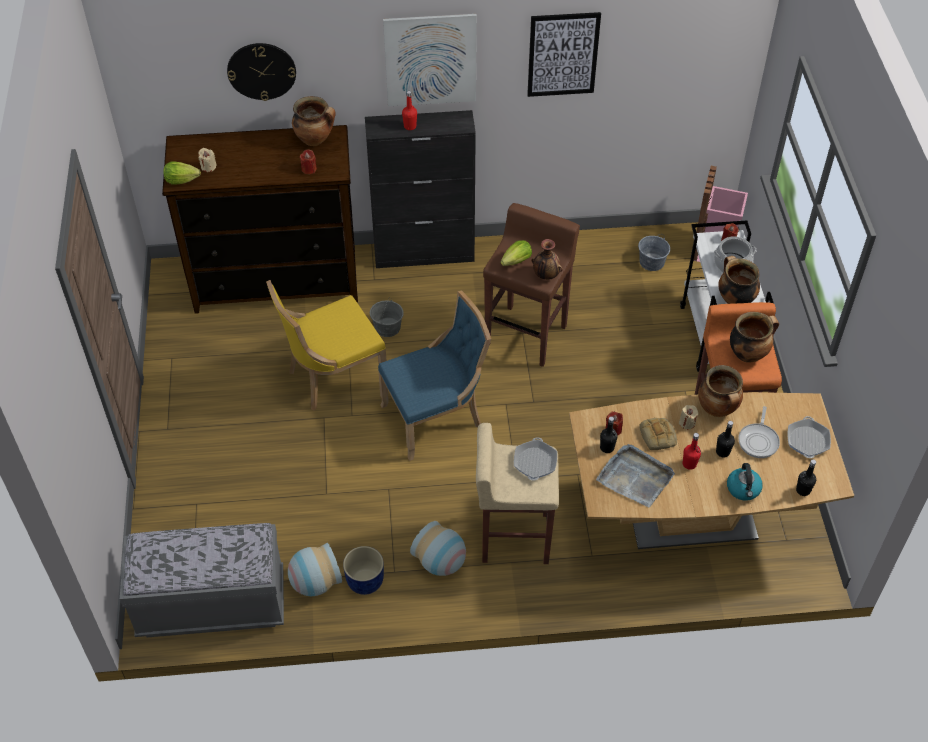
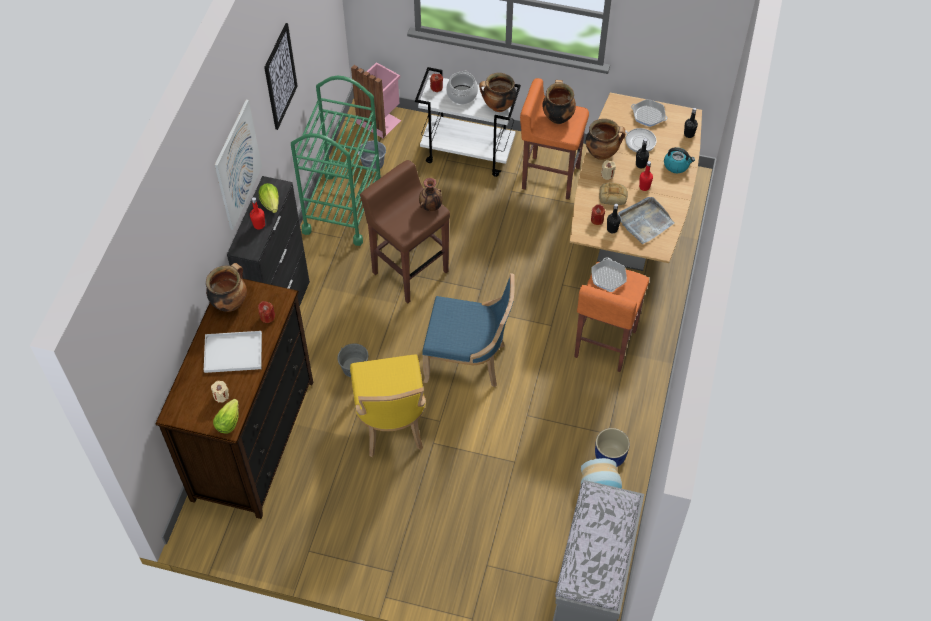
camera: 70 degrees left, 5 degrees up
(260, 160) = (234, 352): none -> white tray
(261, 71) = (178, 294): wall clock -> none
(436, 417) = (468, 361): blue chair -> blue chair turned 105 degrees clockwise
(441, 563) = (611, 399): vase -> none
(514, 537) = (604, 344): beige stool -> orange stool
(516, 261) = (406, 220): lettuce -> lettuce (271, 203)
(535, 462) = (608, 277): frying pan -> frying pan turned 120 degrees counterclockwise
(579, 258) = (343, 208): none -> green cart

